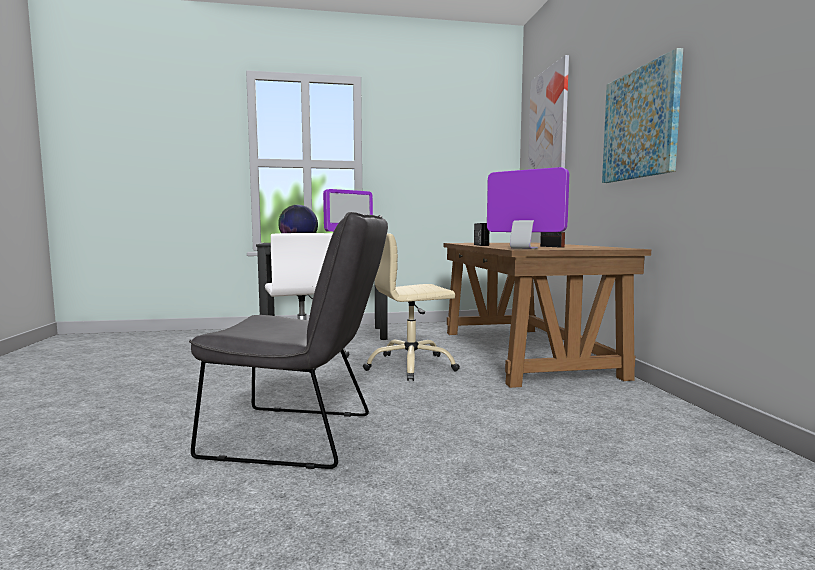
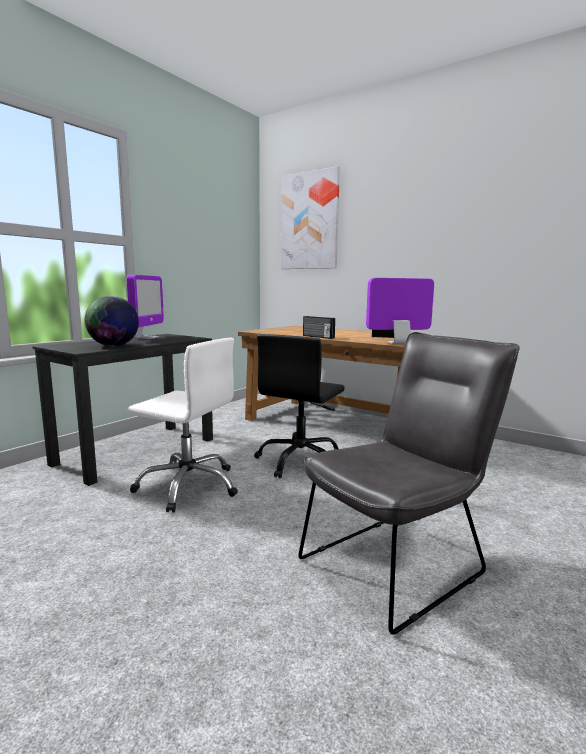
camera: 45 degrees left, 5 degrees up
(411, 366) = (300, 461): beige office chair -> black office chair
(640, 124) = (434, 244): picture -> none

